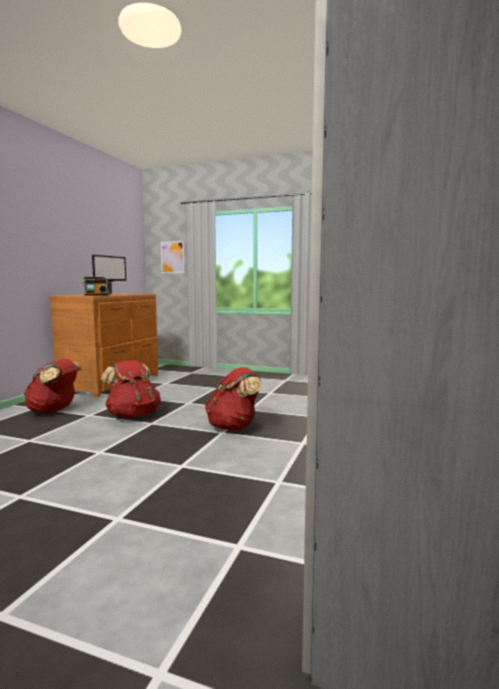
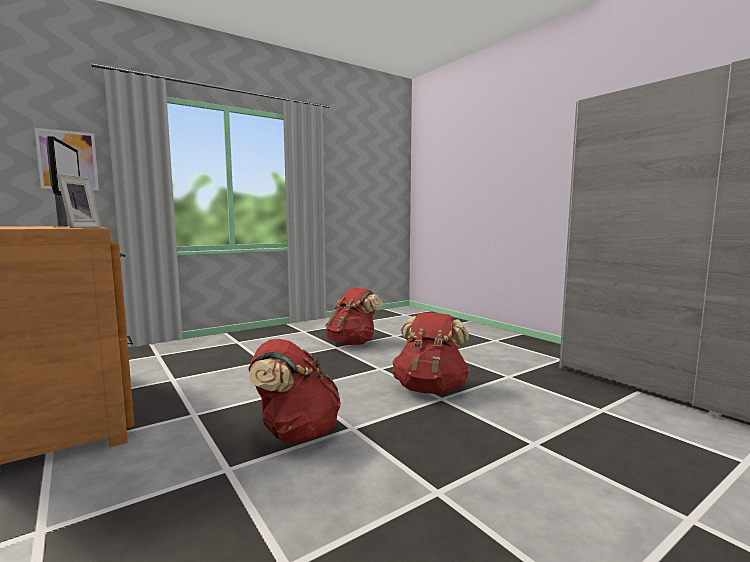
camera: 55 degrees left, 0 degrees up
(54, 411) = (123, 506): red backpack -> red backpack (352, 343)
(96, 295) = (78, 227): radio -> picture frame

